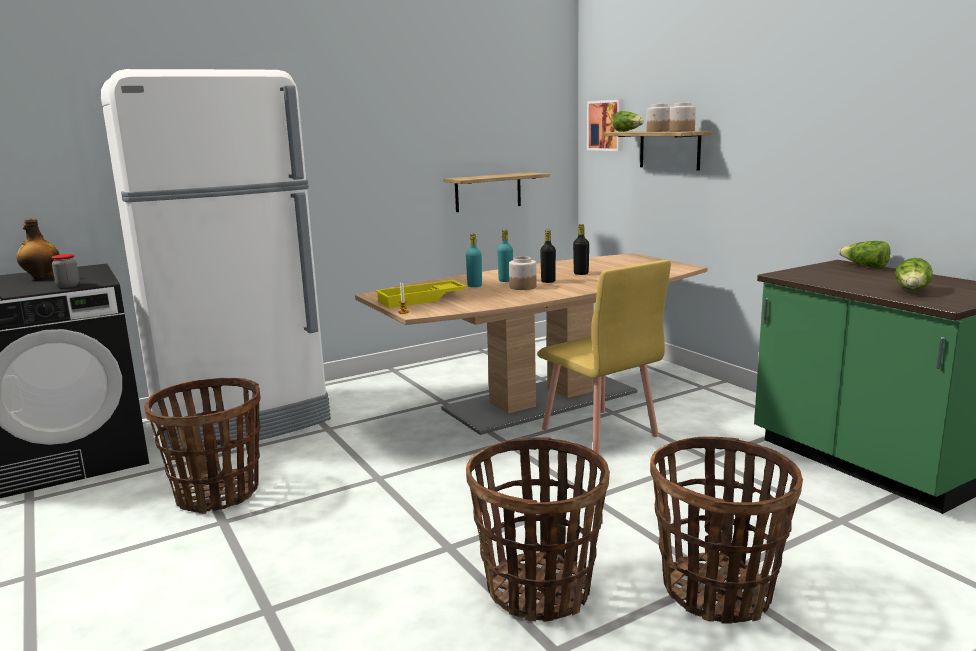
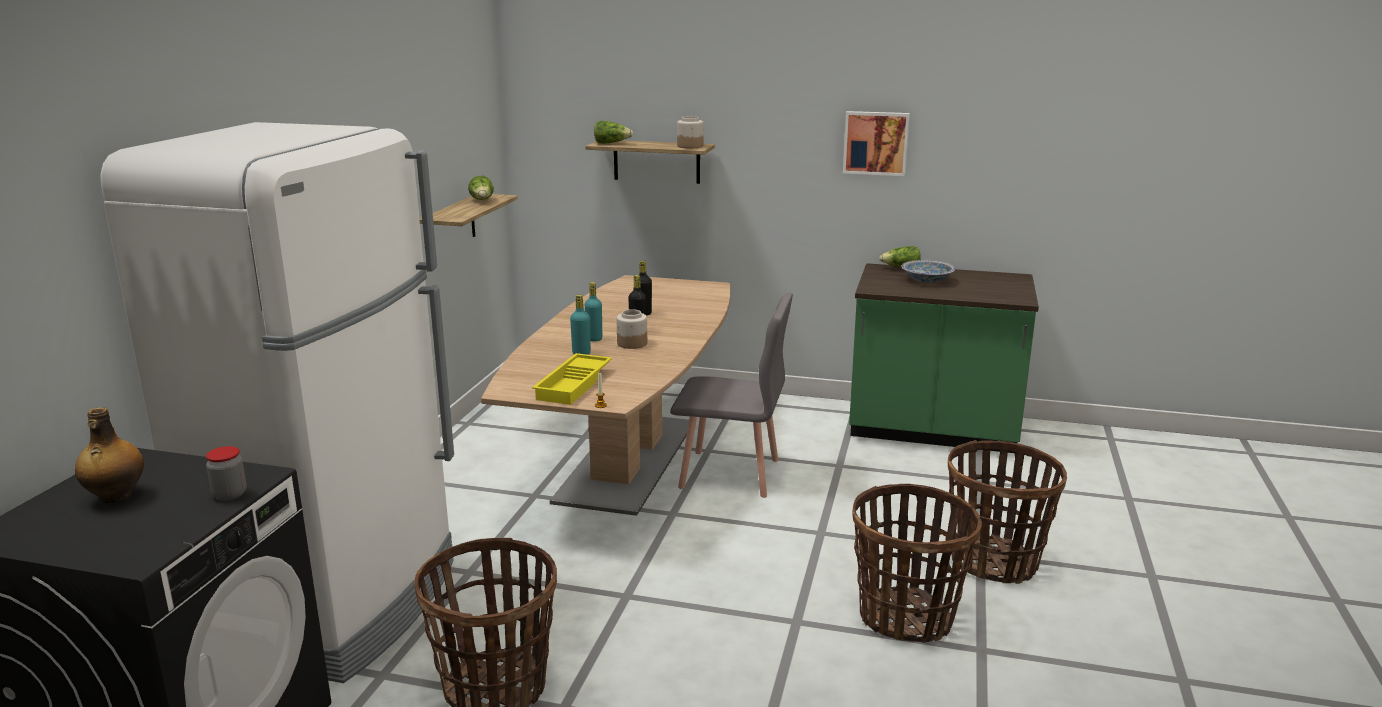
camera: 45 degrees left, 5 degrees up
(599, 433) = (730, 474): yellow chair -> grey chair
(607, 125) = (557, 131): picture -> picture (876, 143)
(658, 131) = (658, 145): jar -> none
(868, 277) = (927, 280): none -> bowl
(912, 291) = (979, 290): lettuce -> lettuce (482, 200)

